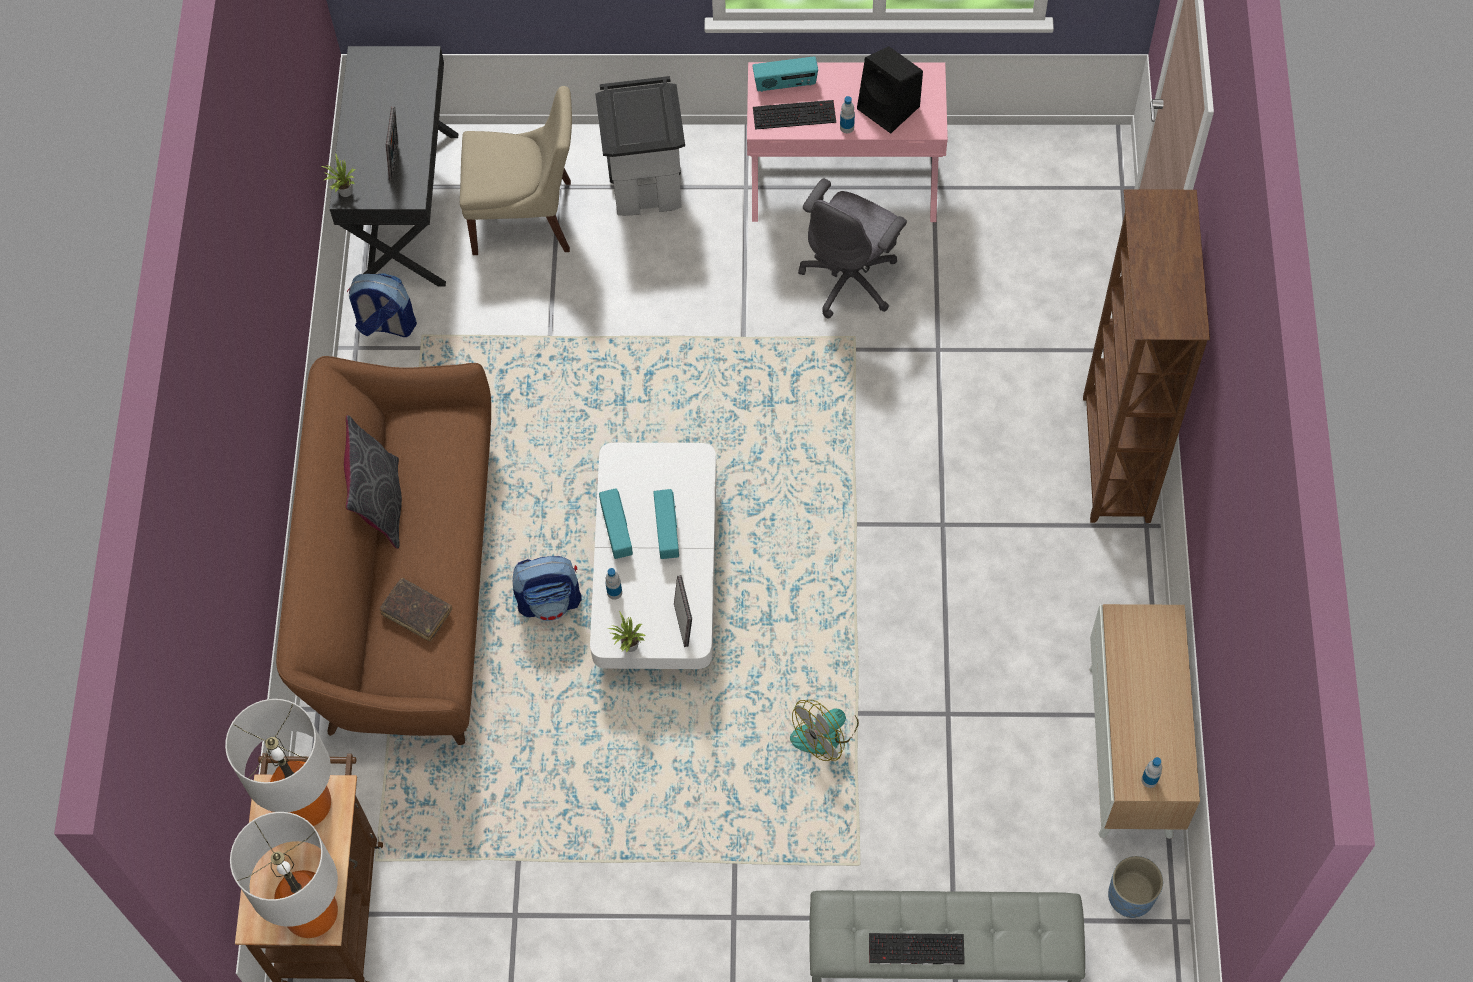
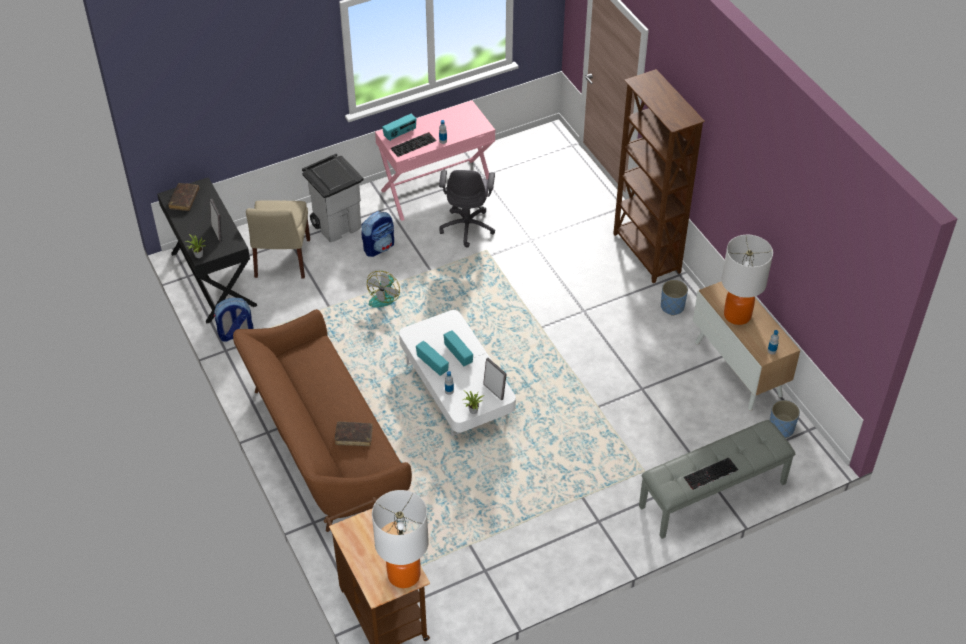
camera: 30 degrees left, 15 degrees down
(305, 803) = (366, 527): table lamp -> table lamp (737, 315)
(380, 504) = (301, 397): grey pillow -> none
(381, 75) = (184, 200): none -> brown book
(527, 217) = (282, 260): beige chair -> beige chair turned 120 degrees clockwise
(550, 601) = (408, 422): backpack -> backpack (379, 247)
(825, 732) = (588, 421): fan -> fan (384, 296)
(890, 108) = (458, 126): black speaker -> none
(1094, 582) = (672, 307): none -> blue planter

